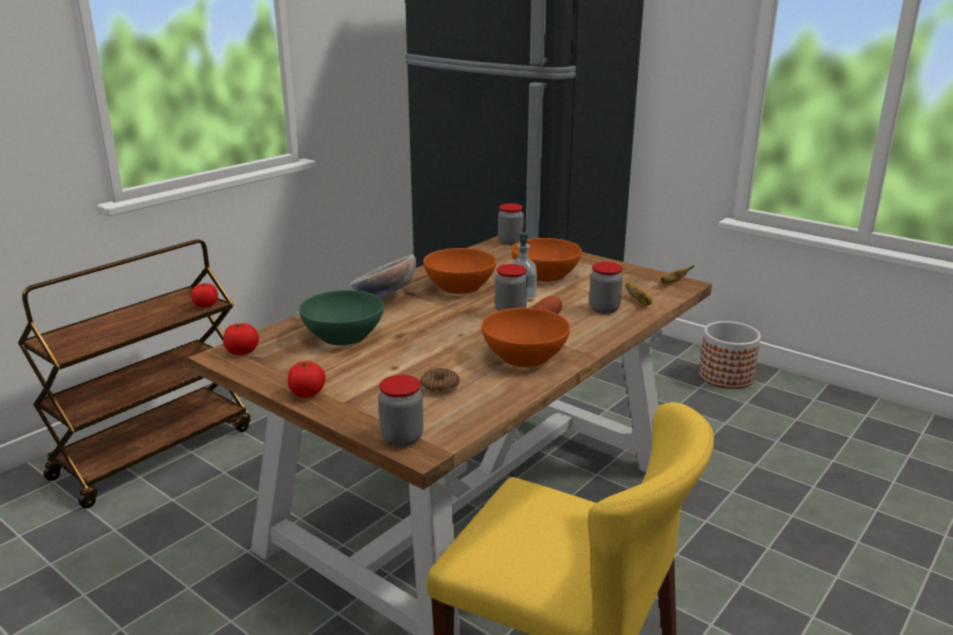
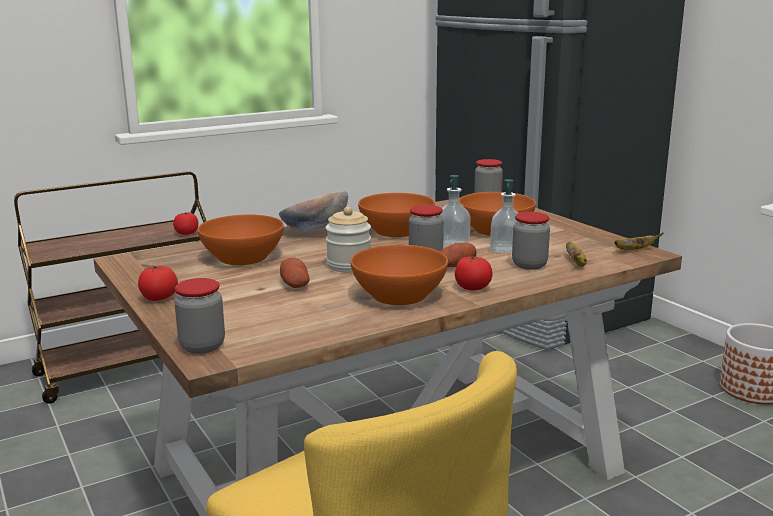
camera: 20 degrees right, 5 degrees down
(242, 351) = (141, 259): tomato -> tomato (472, 287)
(343, 335) = (243, 258): green bowl -> orange bowl
(423, 359) = (295, 285): none -> potato
(440, 387) = (285, 310): donut -> none
(452, 330) = (349, 265): none -> jar
(571, 295) = (505, 250): none -> soap dispenser

